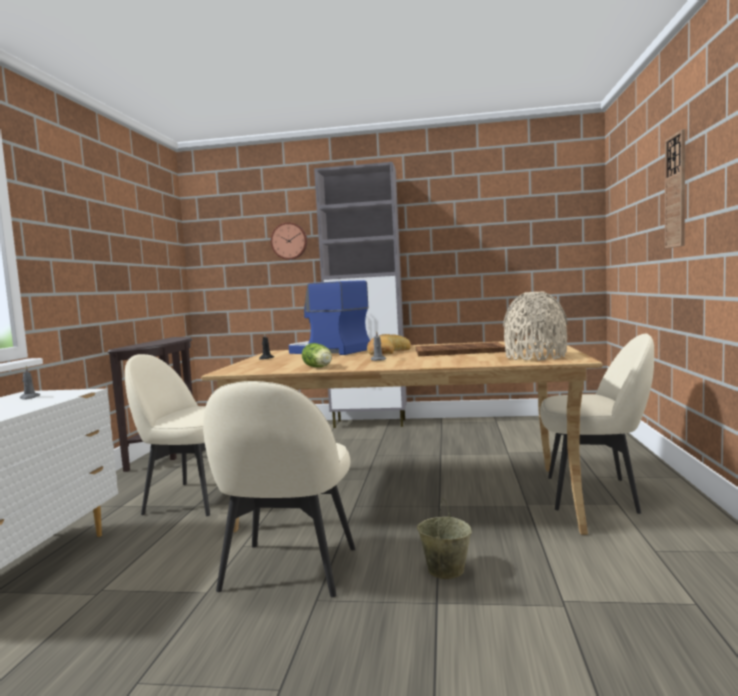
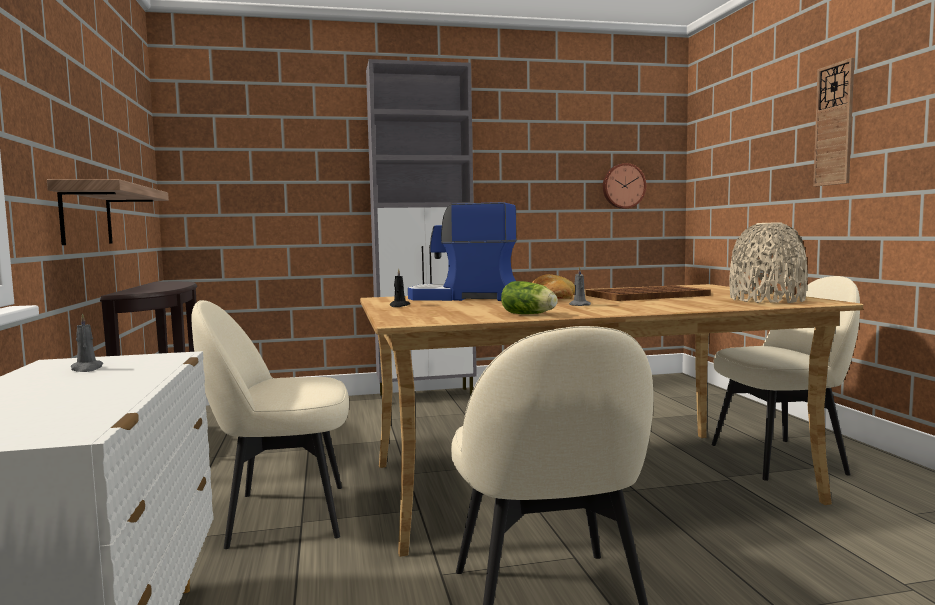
camera: 20 degrees left, 0 degrees up
(102, 298) = (86, 215): none -> shelf
(289, 241) = (317, 154): wall clock -> wall clock (623, 186)
(445, 569) = (738, 567): beige bucket -> none

